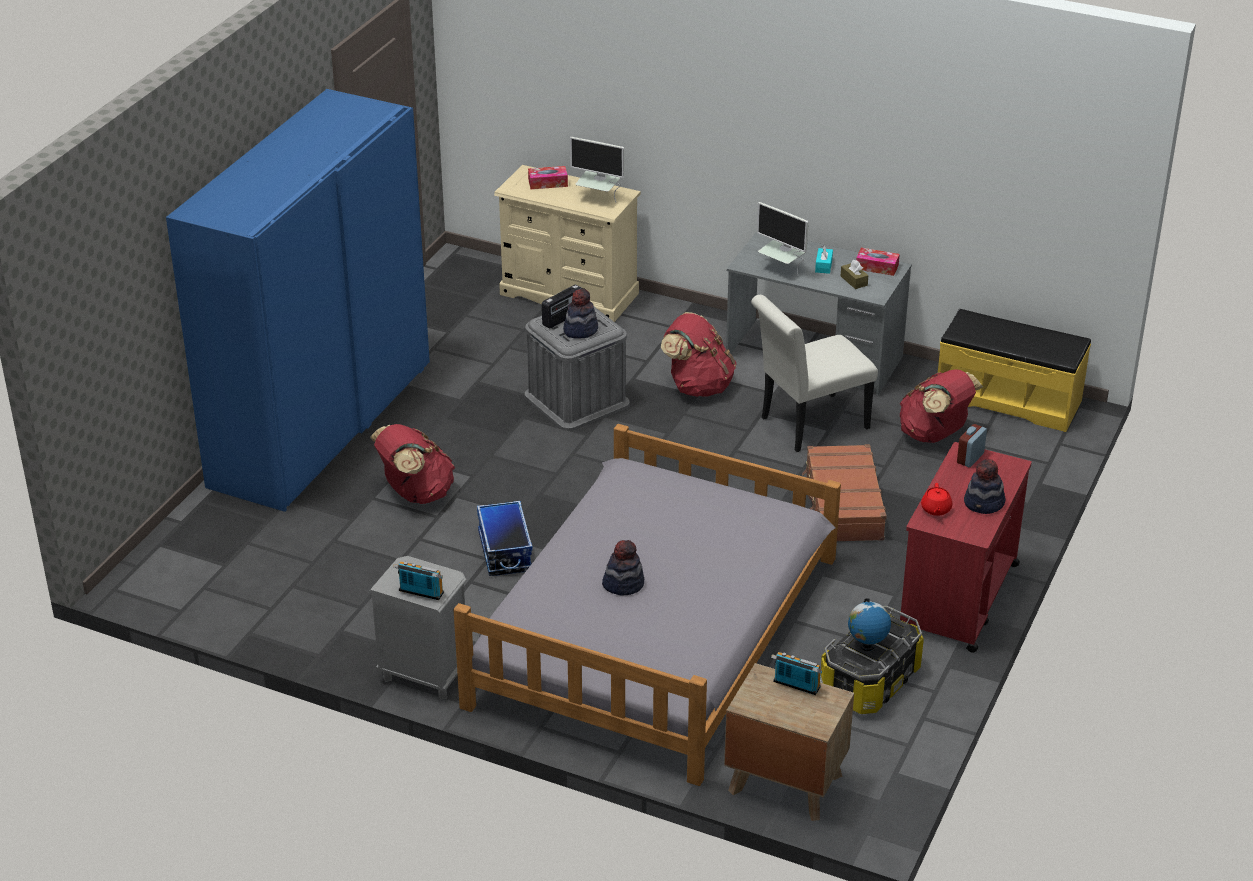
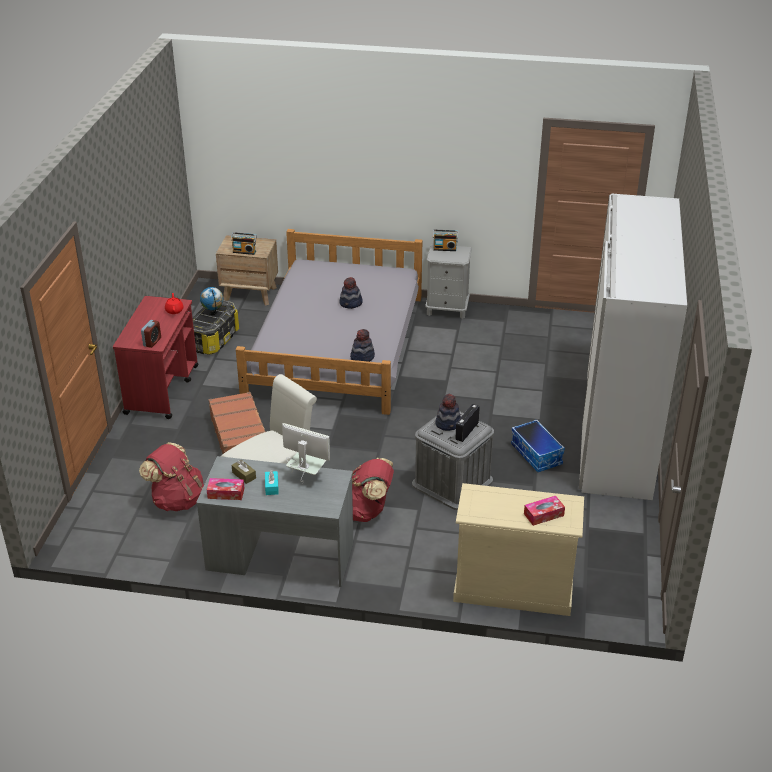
camera: 165 degrees right, 0 degrees up
(321, 424) = (617, 433): blue wardrobe -> white wardrobe
(415, 493) = (519, 397): red backpack -> none
(504, 551) = (442, 373): storage box -> storage box (537, 454)
(598, 198) = (488, 504): monitor -> none
(984, 503) = (145, 317): hat -> hat (362, 357)
(1008, 399) = (117, 543): yellow bench -> none

